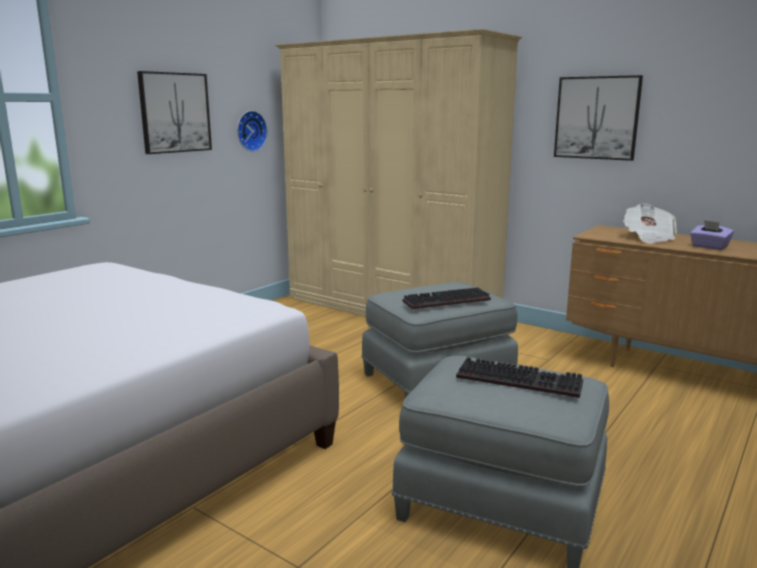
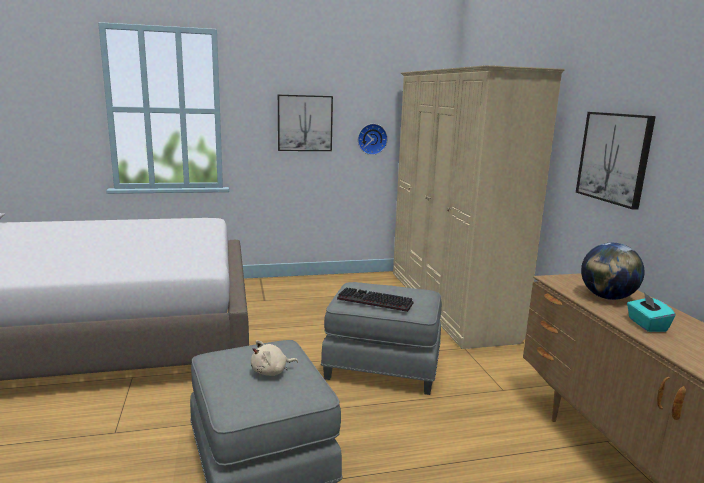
camera: 40 degrees right, 0 degrees up
(521, 380) = (271, 372): keyboard -> beige plush toy
(648, 238) = (607, 297): newspaper -> globe
(709, 247) = (646, 325): purple tissue box -> turquoise tissue box

